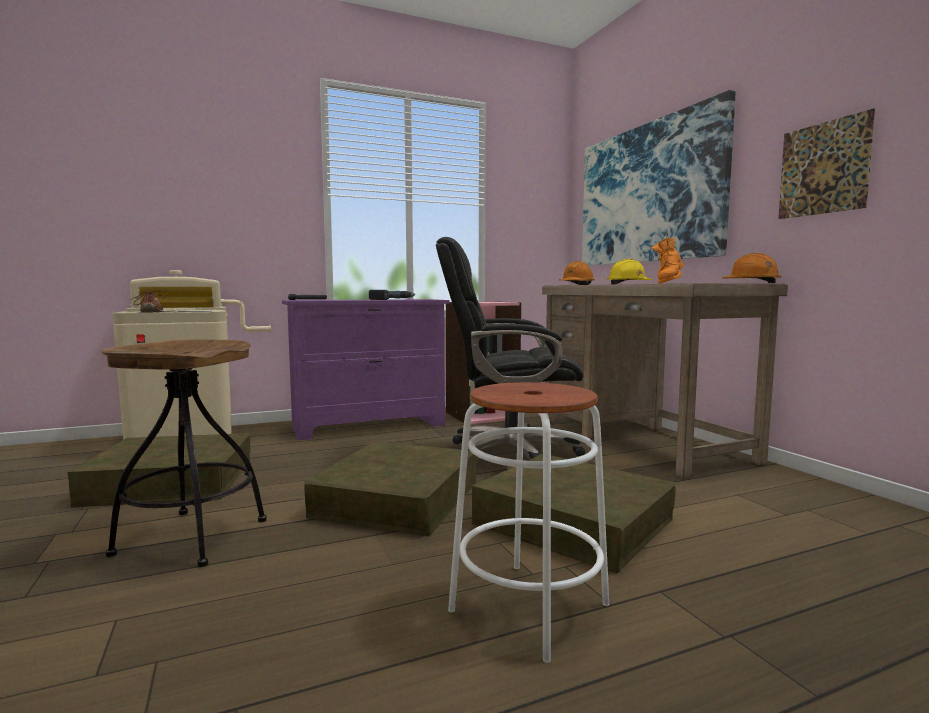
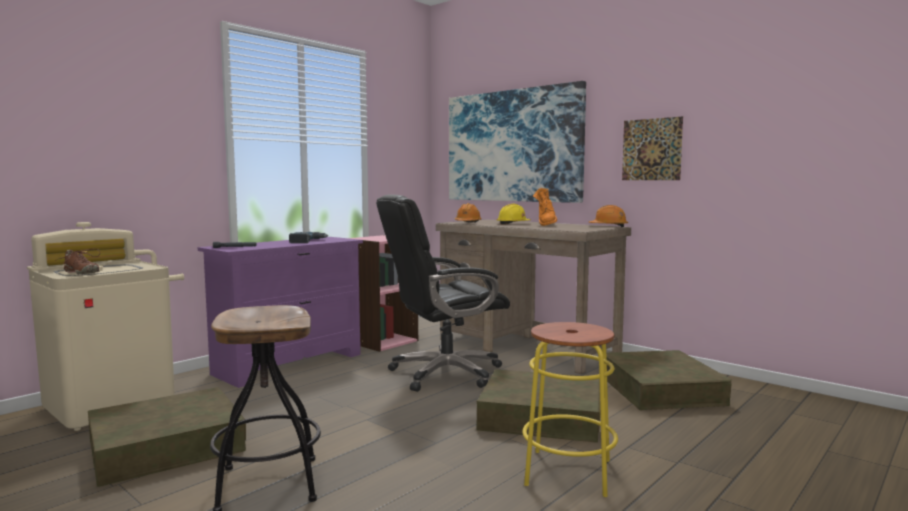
camera: 25 degrees left, 0 degrees up
(398, 498) = (400, 422): brown storage box -> brown storage box (660, 389)
(529, 607) = (568, 472): white stool -> yellow stool

